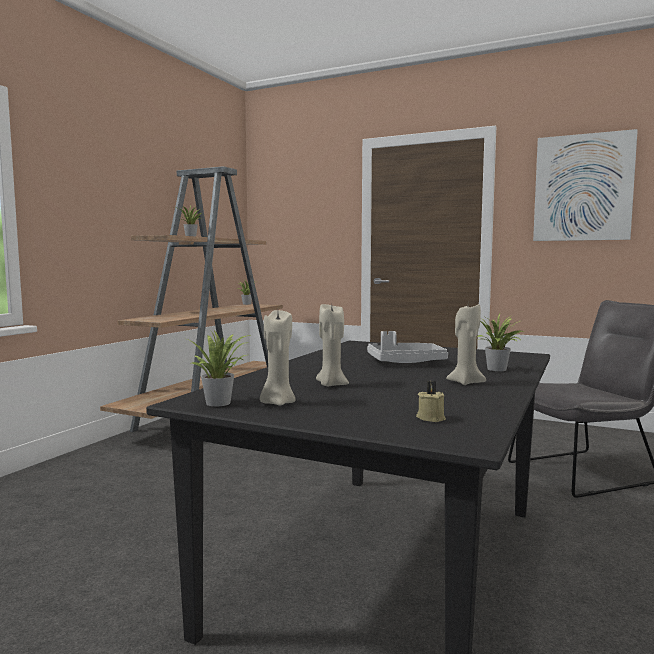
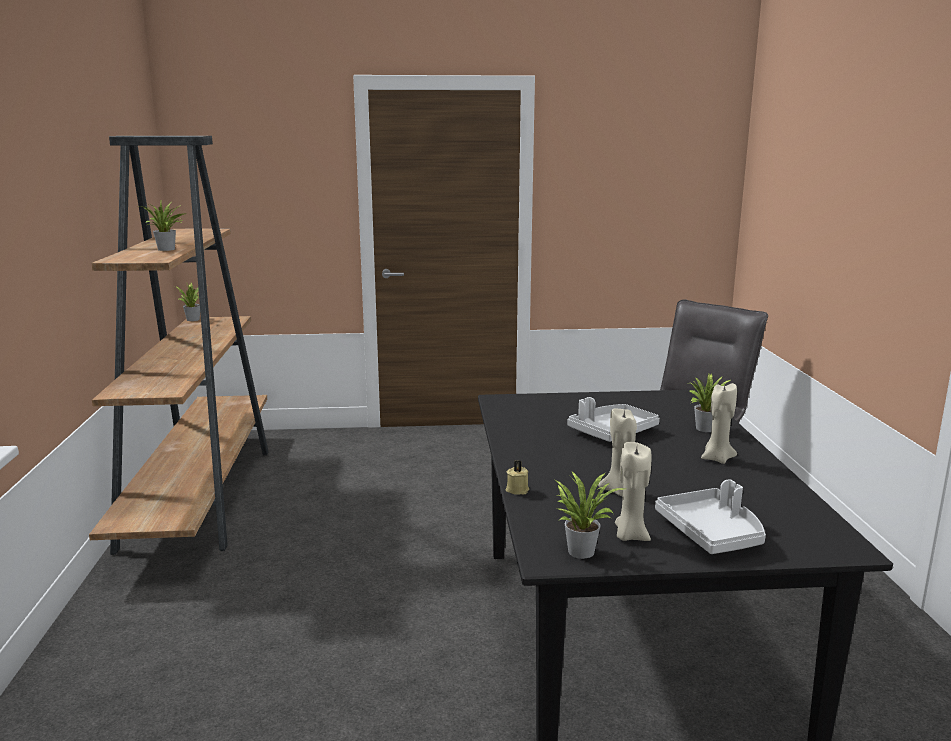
camera: 30 degrees left, 10 degrees up
(350, 412) = (712, 533): none -> grey tray
(431, 418) = (778, 523): beige candle -> beige candle (517, 489)
(583, 187) = (631, 160): picture -> none

